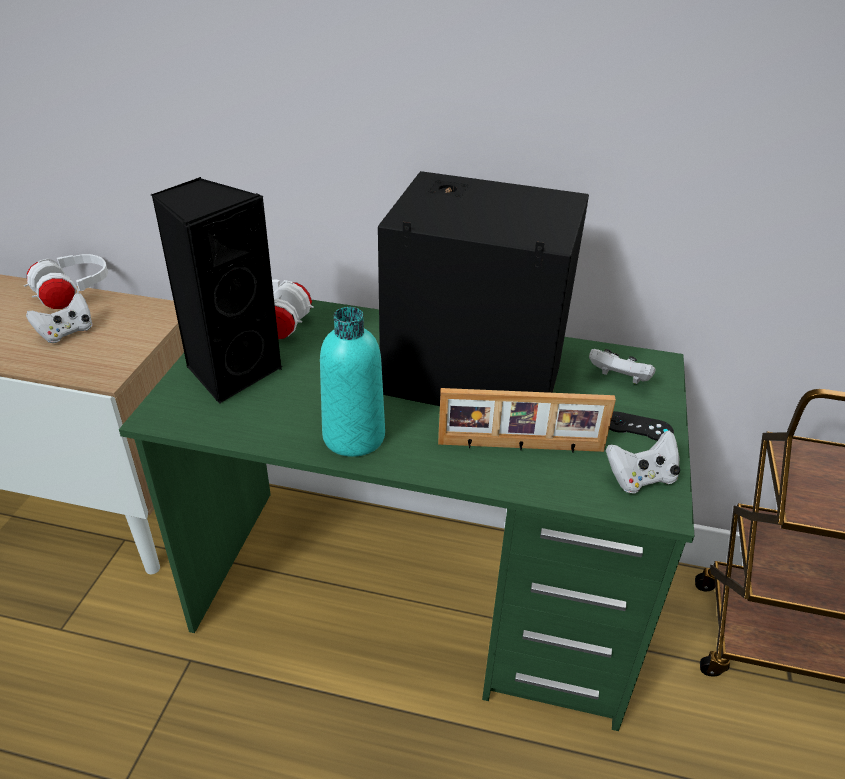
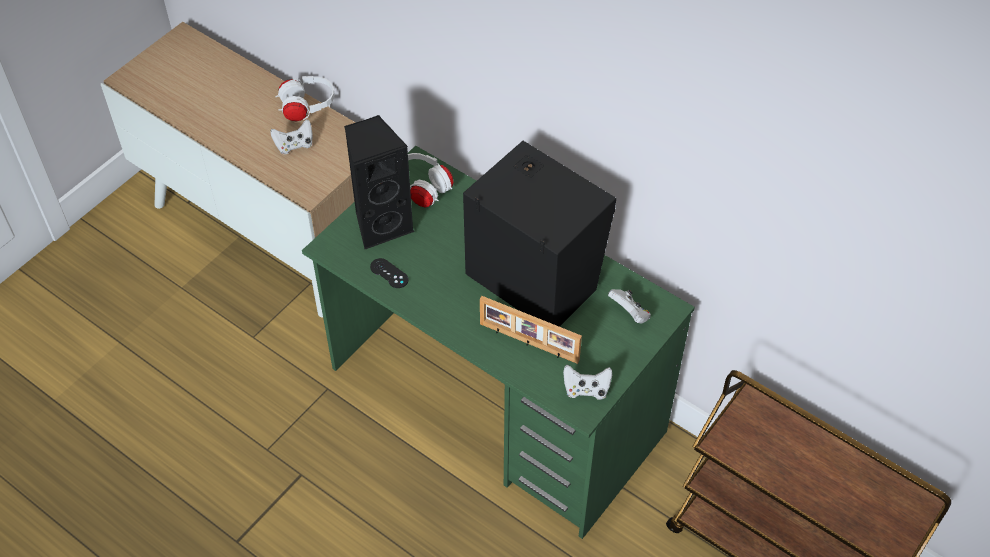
camera: 25 degrees right, 15 degrees up
(354, 437) = (433, 301): turquoise bottle -> none
(637, 426) = (613, 354): black game controller -> black game controller (389, 273)

